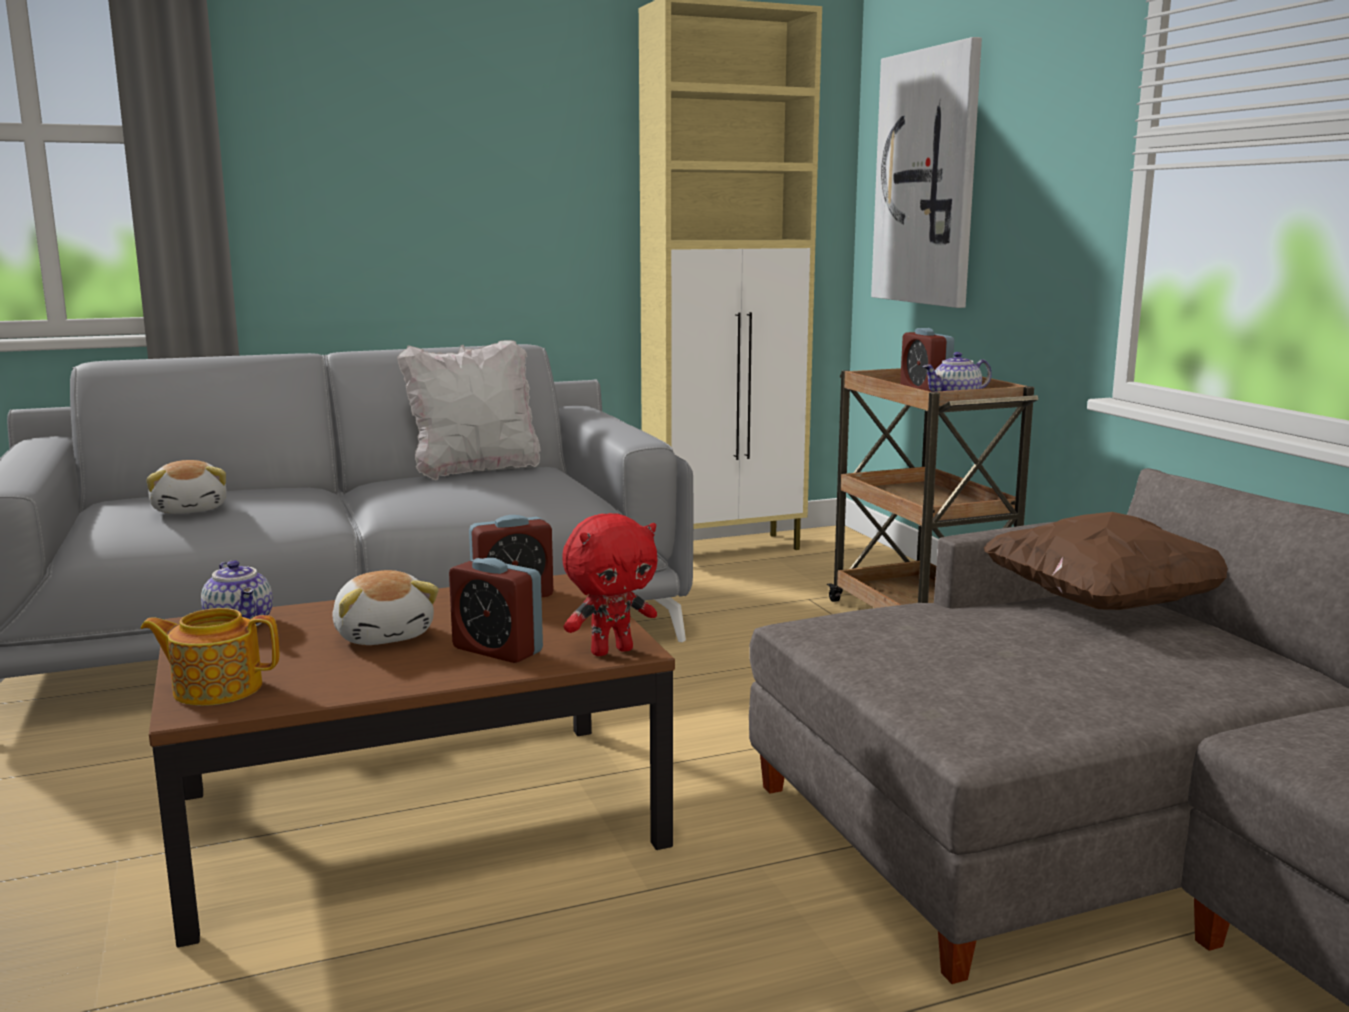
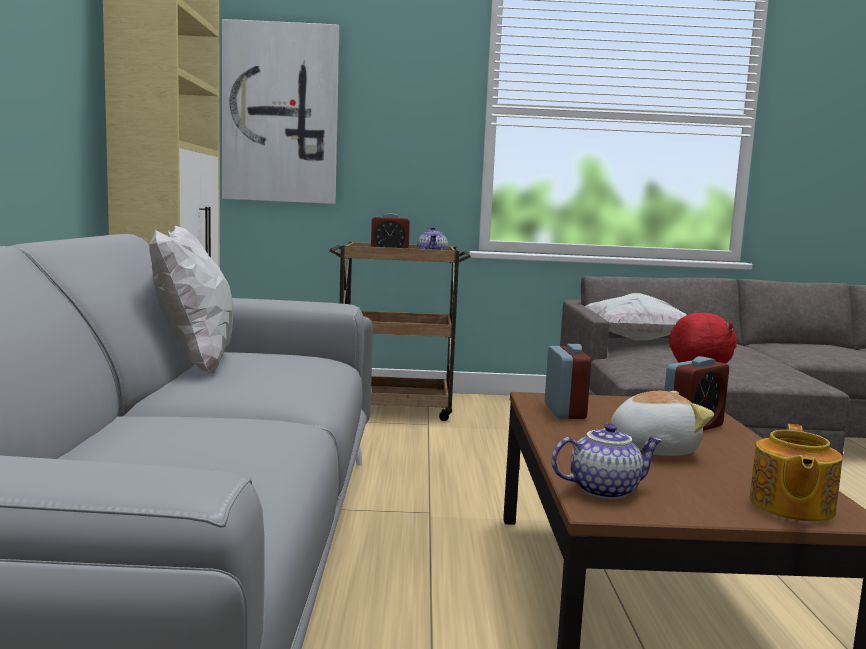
camera: 70 degrees left, 5 degrees down
(191, 509) = (168, 464): plush toy -> none
(1103, 605) = (635, 340): brown pillow -> white pillow

